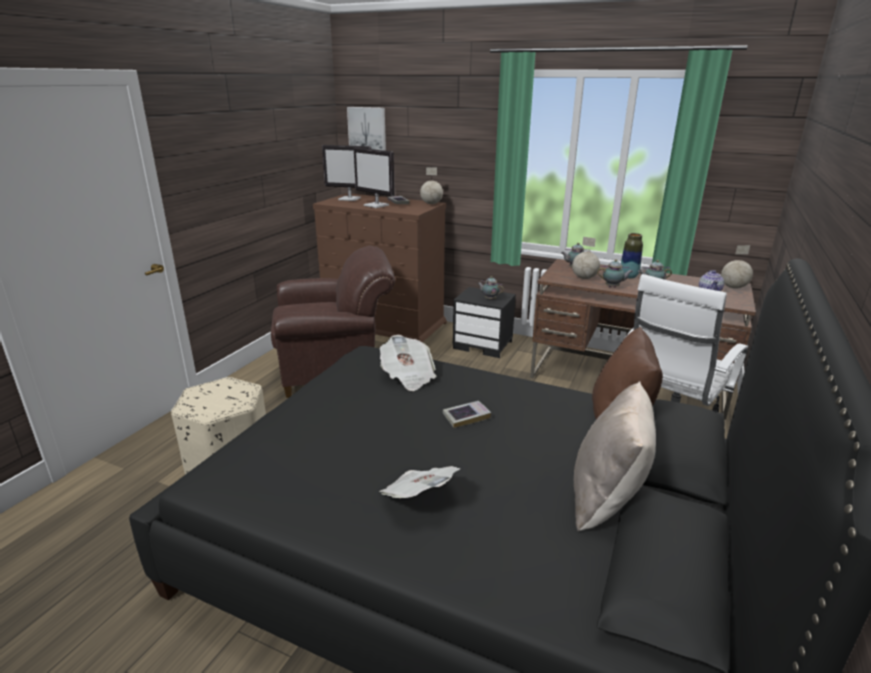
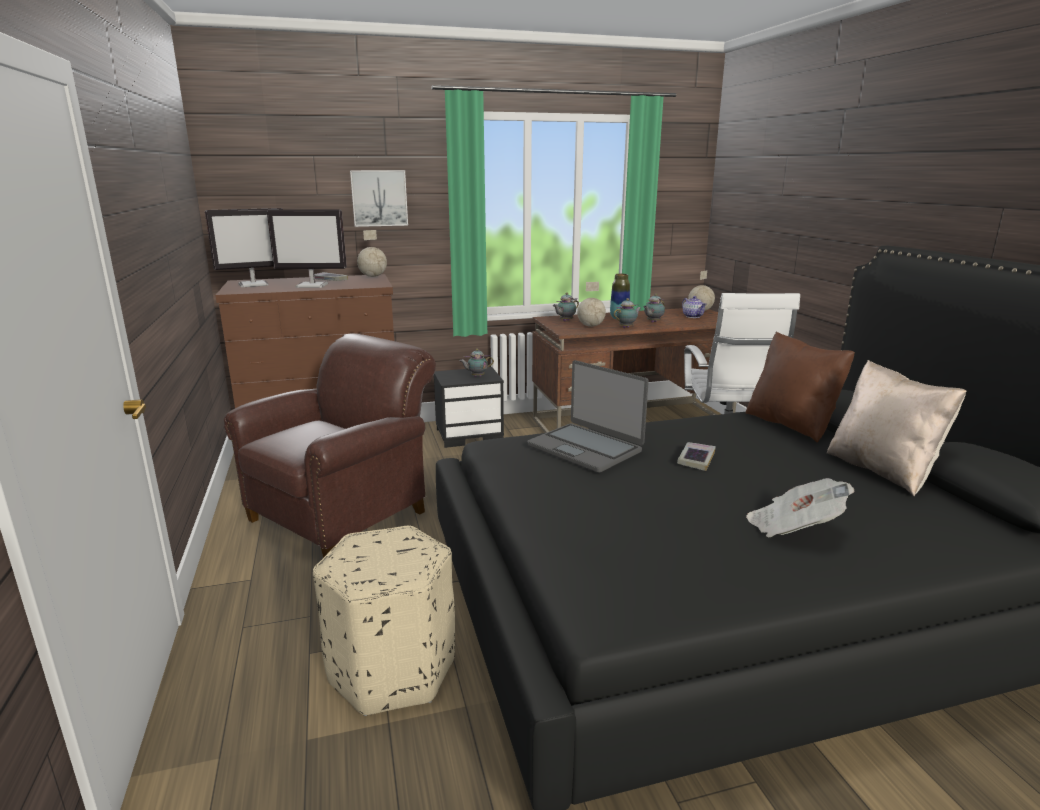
camera: 40 degrees left, 5 degrees down
(367, 128) = (252, 187): picture -> picture (379, 198)
(408, 376) = (585, 448): newspaper -> laptop

